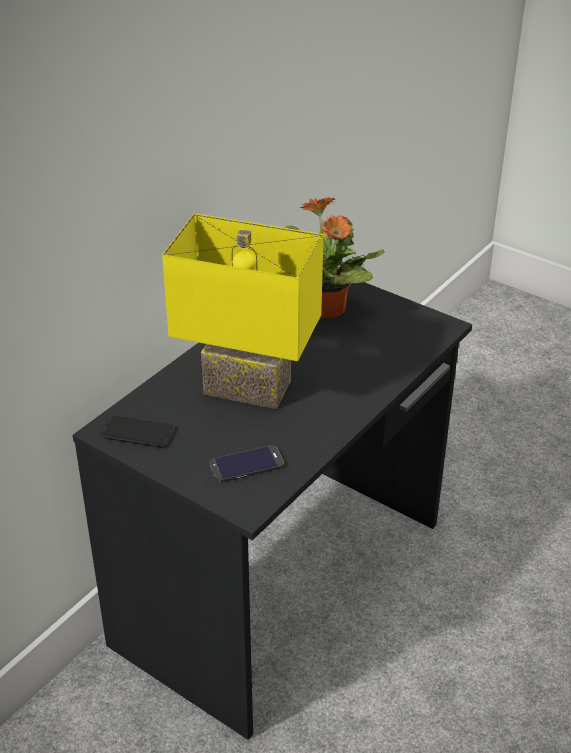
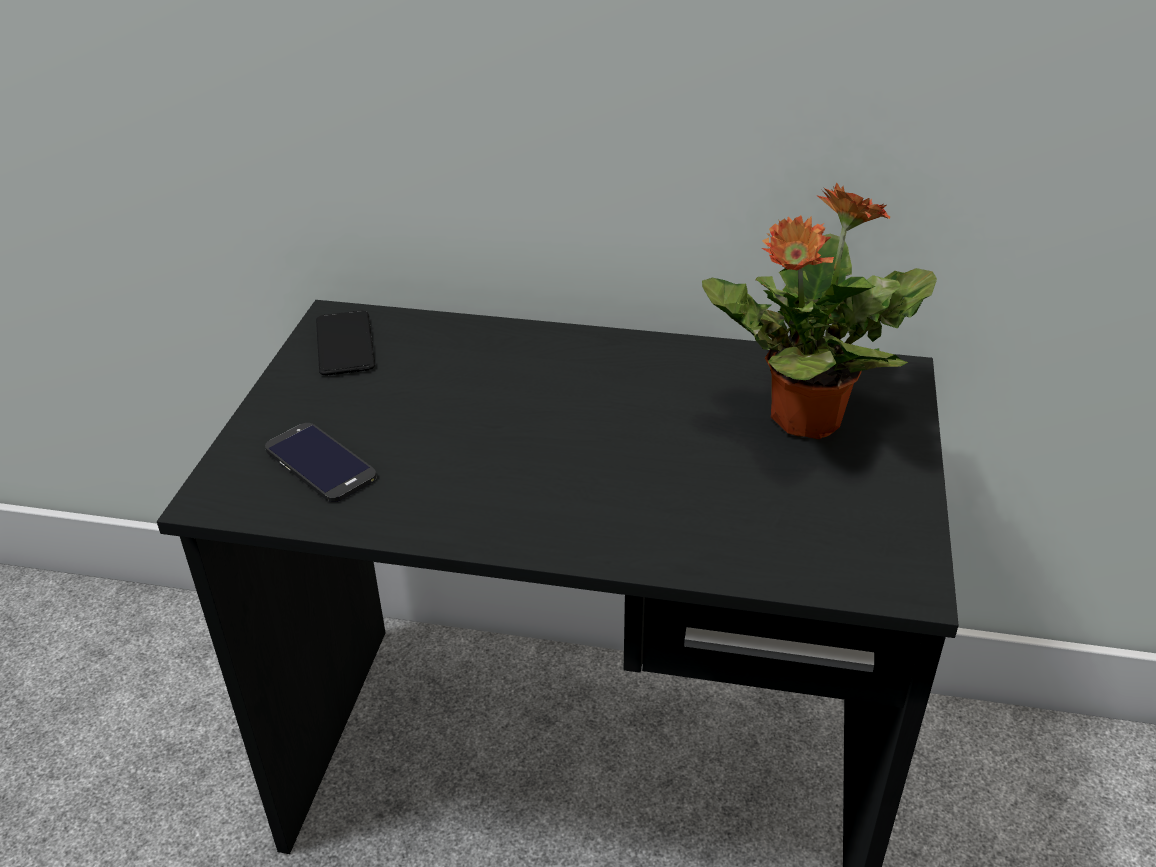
camera: 65 degrees right, 0 degrees up
(244, 390) = (508, 403): yellow table lamp -> none

